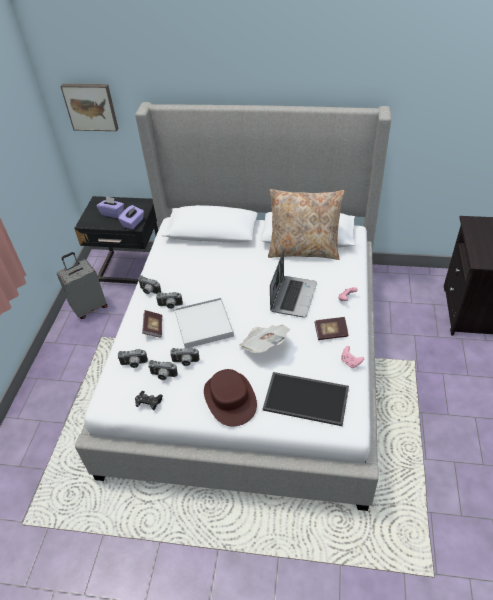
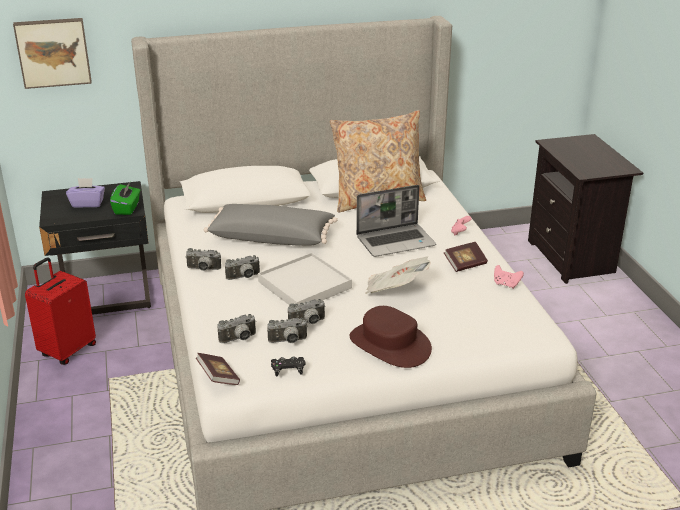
camera: 25 degrees left, 15 degrees down
(89, 307) = (67, 350): grey suitcase -> red suitcase
(133, 223) = (127, 208): purple tissue box -> green tissue box
(153, 328) = (238, 302): book -> book (218, 377)
(209, 271) = (272, 237): none -> grey pillow
(293, 296) = (396, 241): laptop -> laptop turned 75 degrees clockwise
(307, 397) = (481, 323): tray -> none

